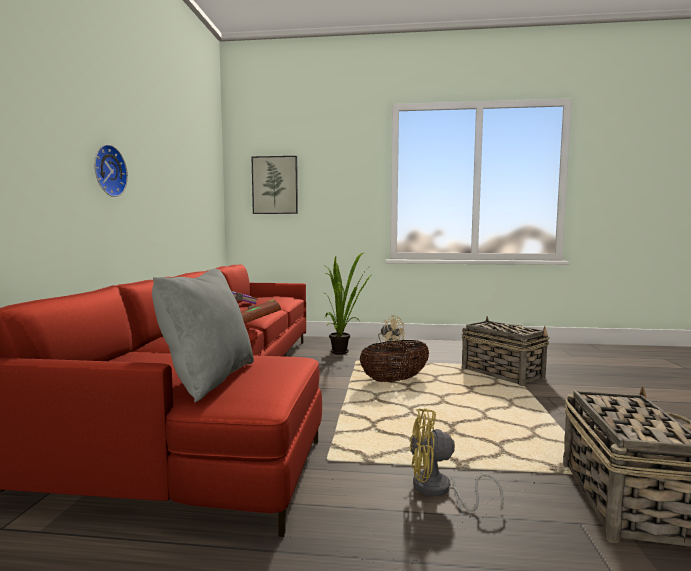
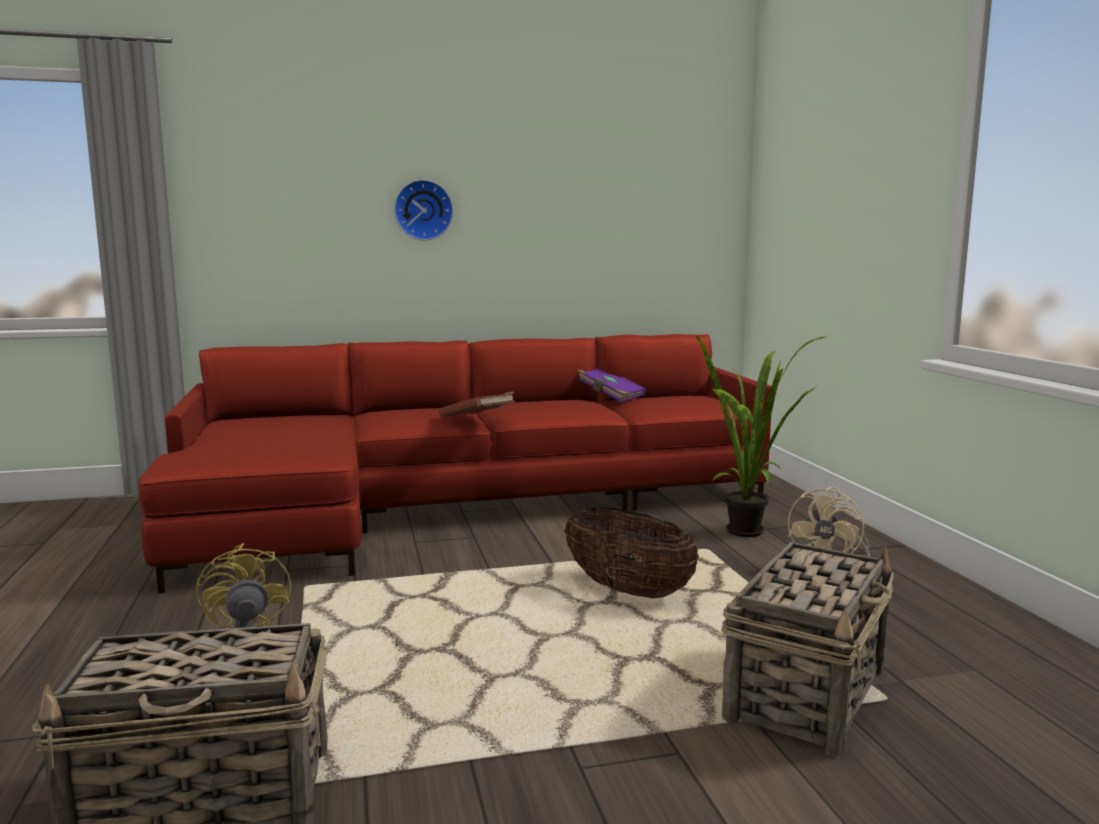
camera: 70 degrees right, 5 degrees up
(208, 379) = (232, 443): grey pillow -> none
(275, 185) = (798, 185): picture -> none

